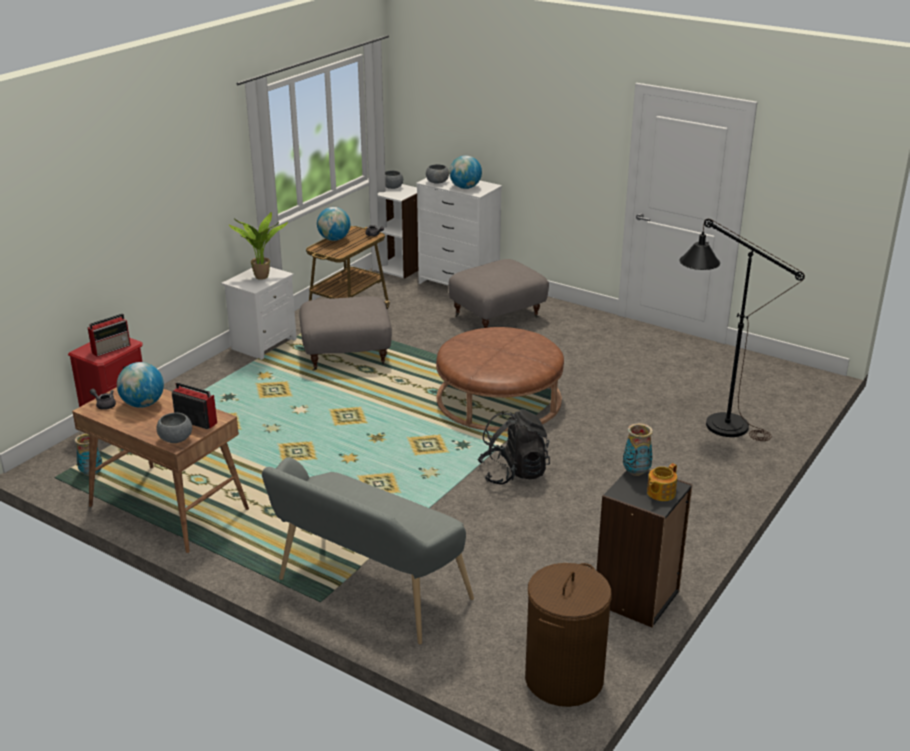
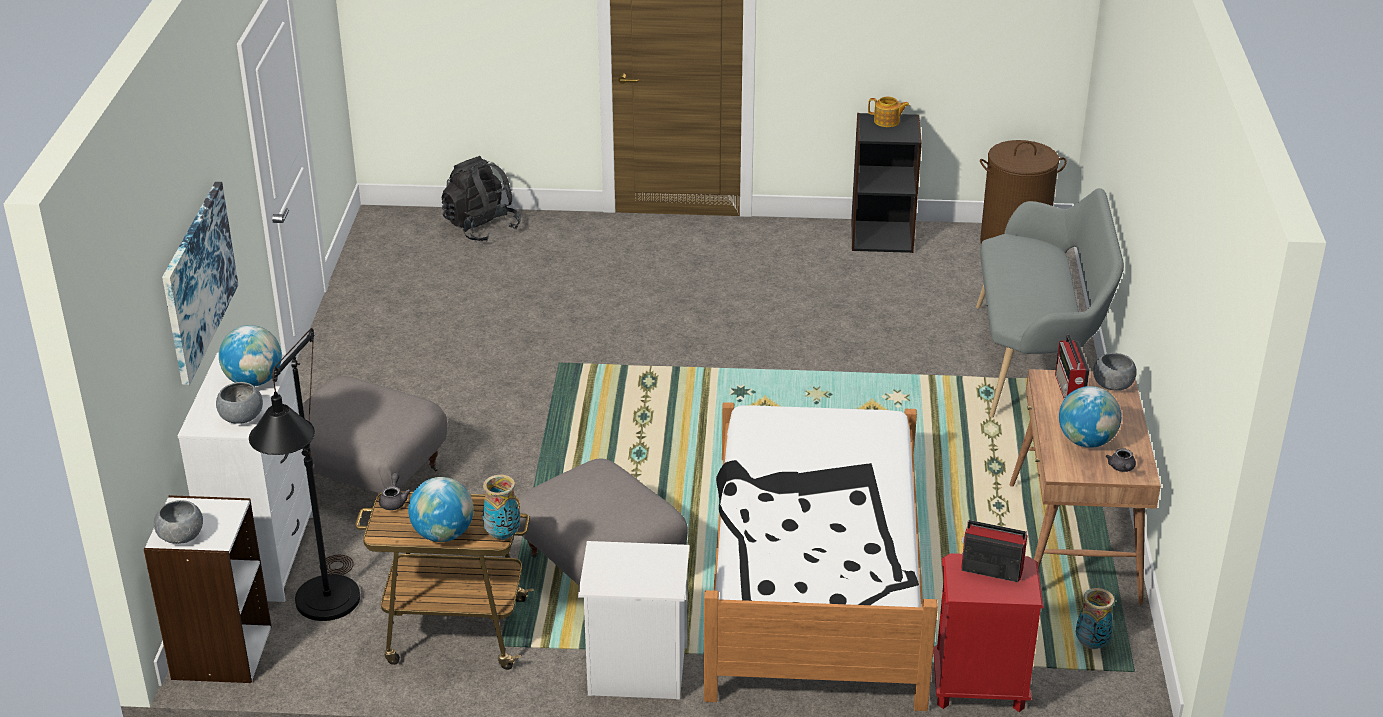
camera: 120 degrees left, 5 degrees up
(262, 278) = (632, 562): potted plant -> none
(264, 411) = (816, 572): none -> white bed
(499, 399) = (612, 401): brown ottoman -> none
(510, 143) = (197, 281): none -> picture
(513, 473) = (761, 345): black backpack -> black backpack (481, 228)
(636, 472) = (869, 136): vase -> vase (502, 535)
(715, 422) = (540, 256): black floor lamp -> black floor lamp (324, 612)

